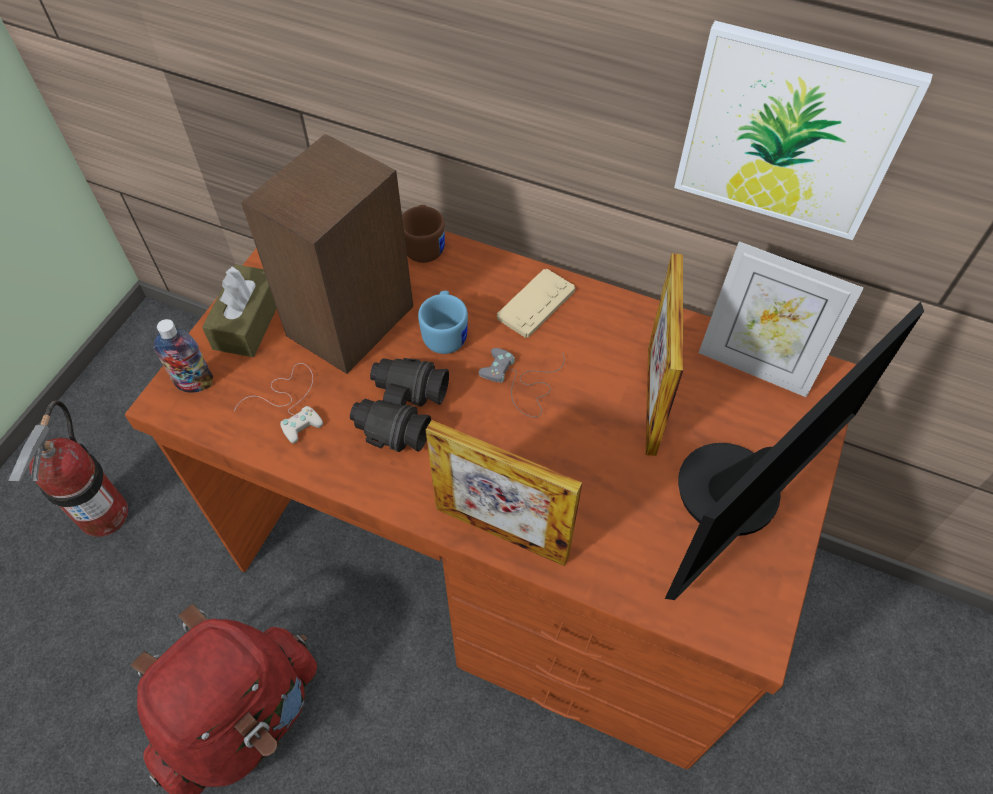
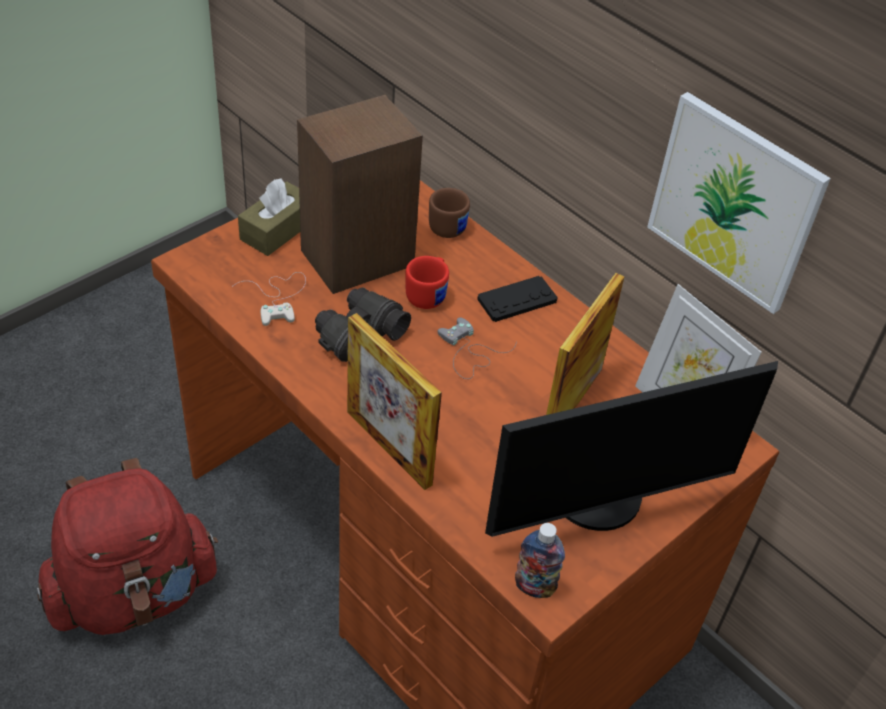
camera: 20 degrees right, 10 degrees down
(104, 515) = (103, 386): fire extinguisher -> none
(195, 383) = (213, 258): bottle -> bottle (534, 587)
(446, 333) = (429, 294): blue mug -> red mug
(536, 304) = (517, 300): beige game controller -> black game controller

